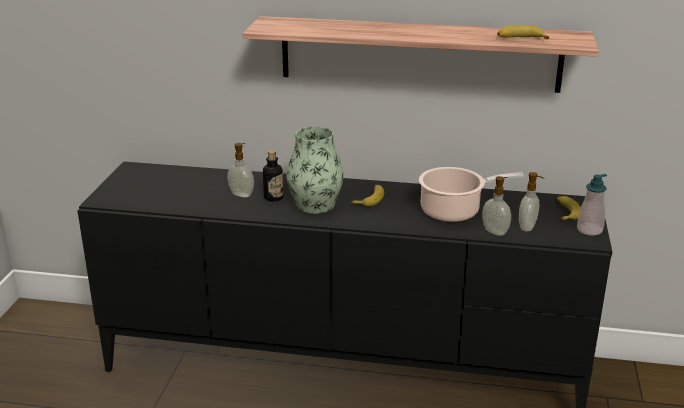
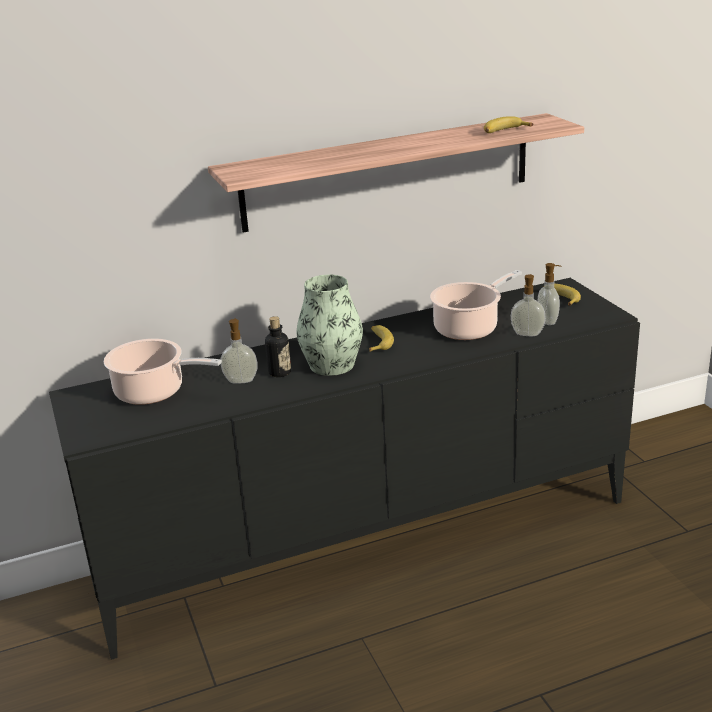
camera: 30 degrees left, 0 degrees up
(180, 183) = (154, 392): none -> cooking pot
(589, 230) = (598, 307): soap dispenser -> none

